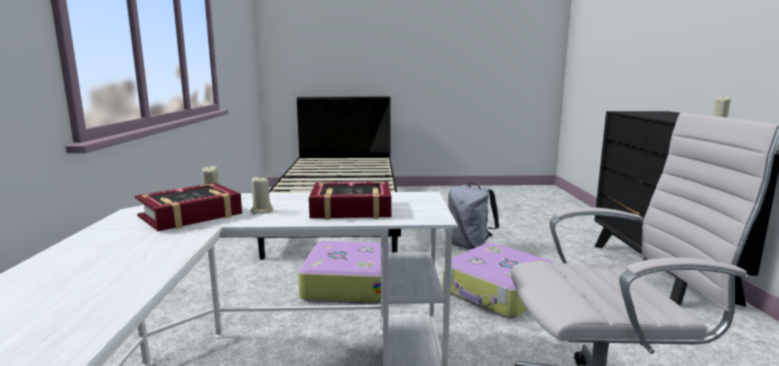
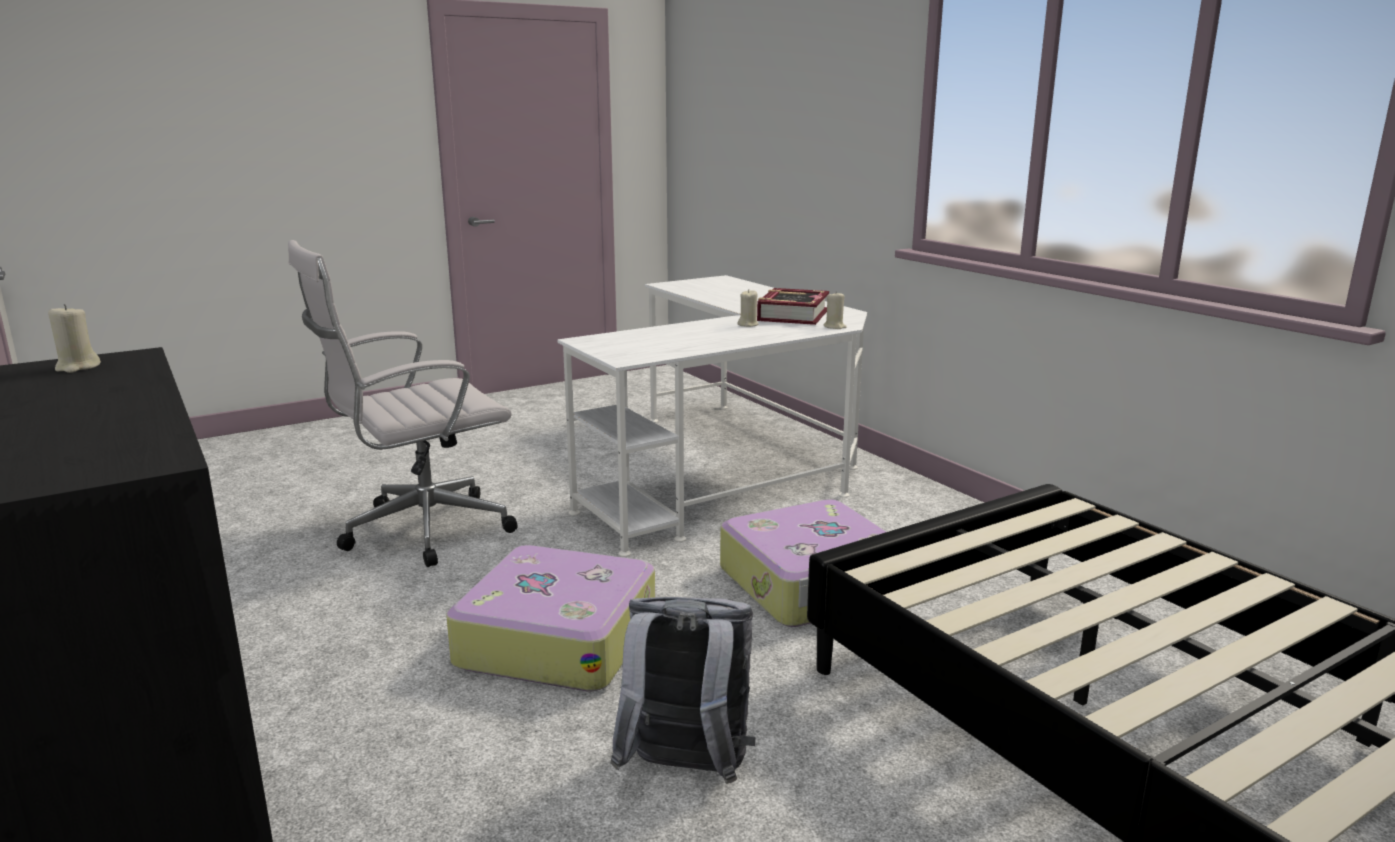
camera: 150 degrees right, 5 degrees up
(351, 209) = (673, 336): book -> none

